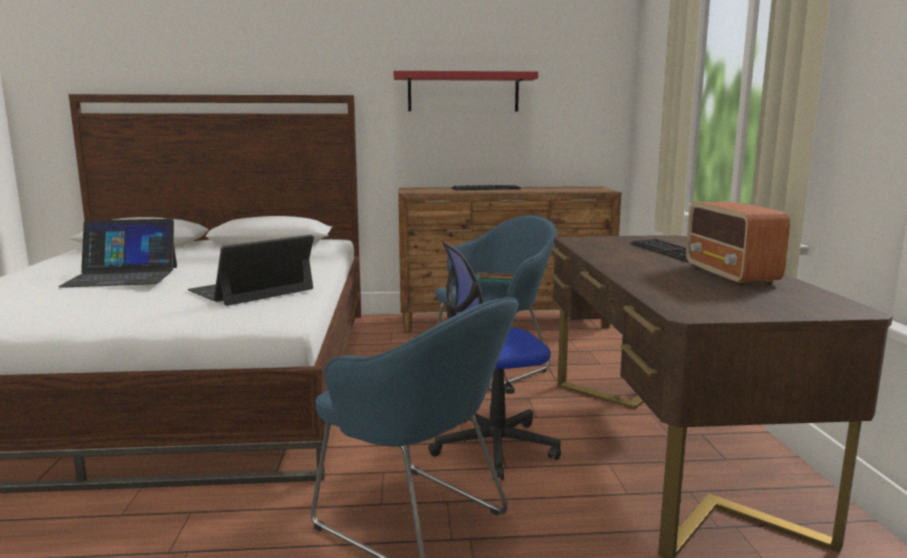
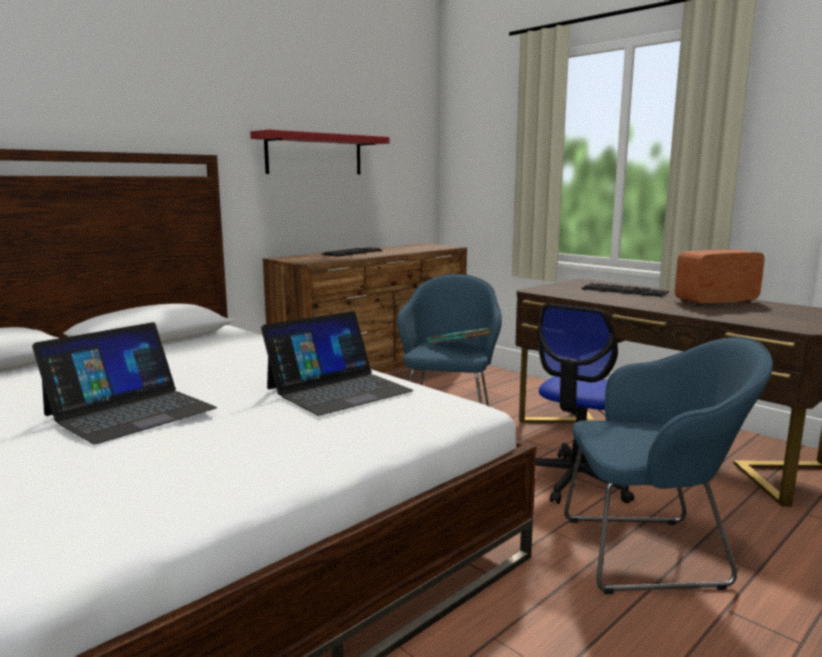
camera: 40 degrees left, 0 degrees up
(251, 290) = (338, 389): laptop -> laptop turned 135 degrees counterclockwise
(730, 275) = (715, 301): radio -> radio turned 120 degrees clockwise

